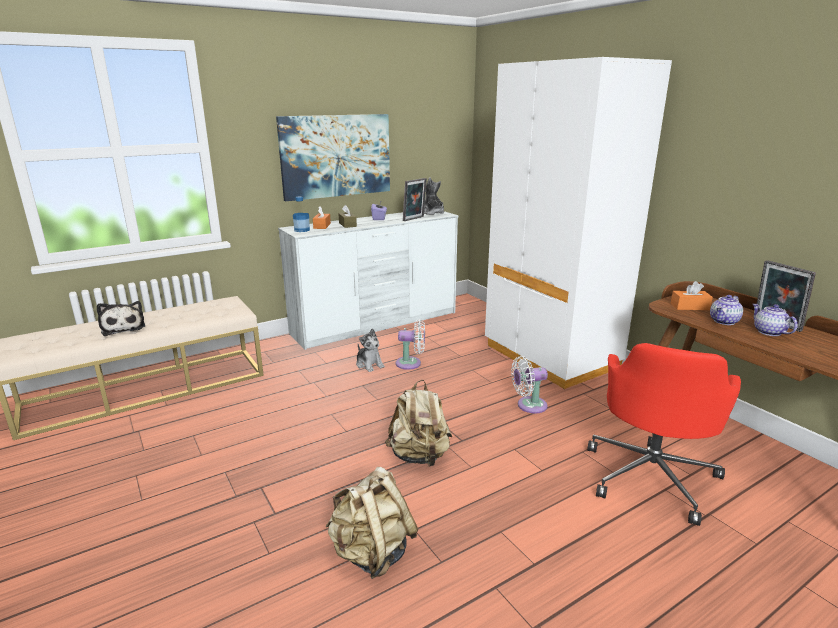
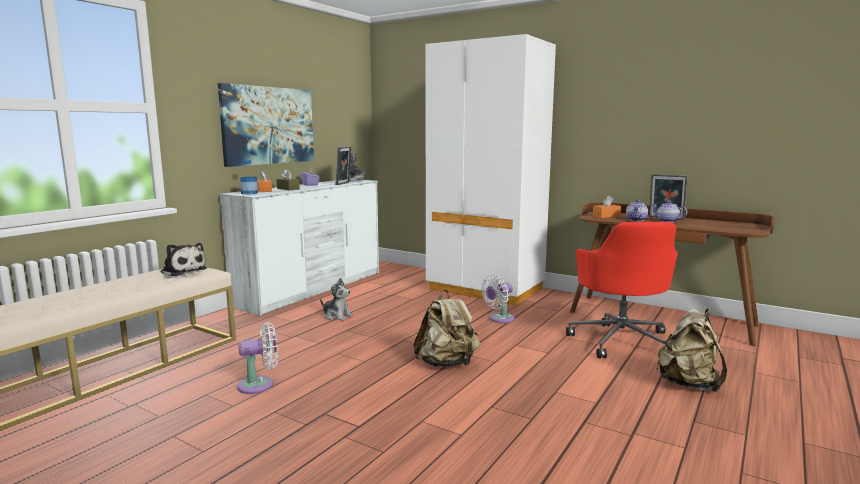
camera: 25 degrees left, 10 degrees down
(123, 327) = (86, 296): plush toy -> plush toy (182, 271)
(371, 553) = (473, 428): beige backpack -> beige backpack (688, 384)
(411, 363) = (375, 309): white fan -> white fan (260, 385)

